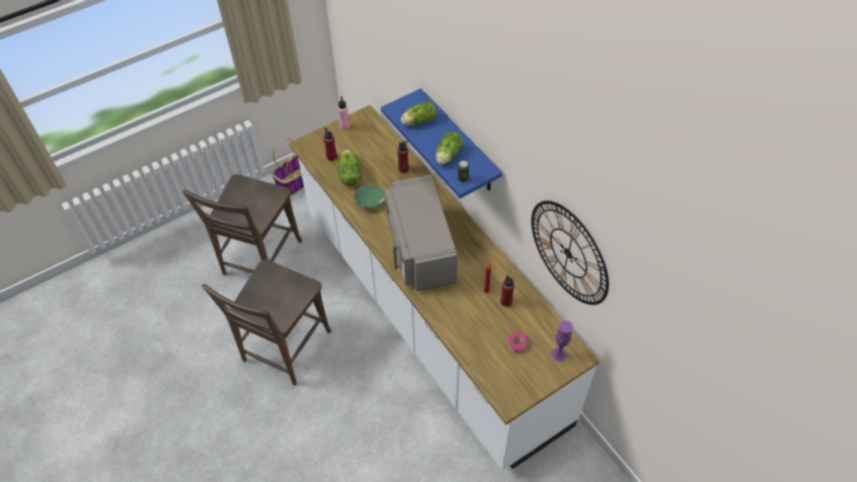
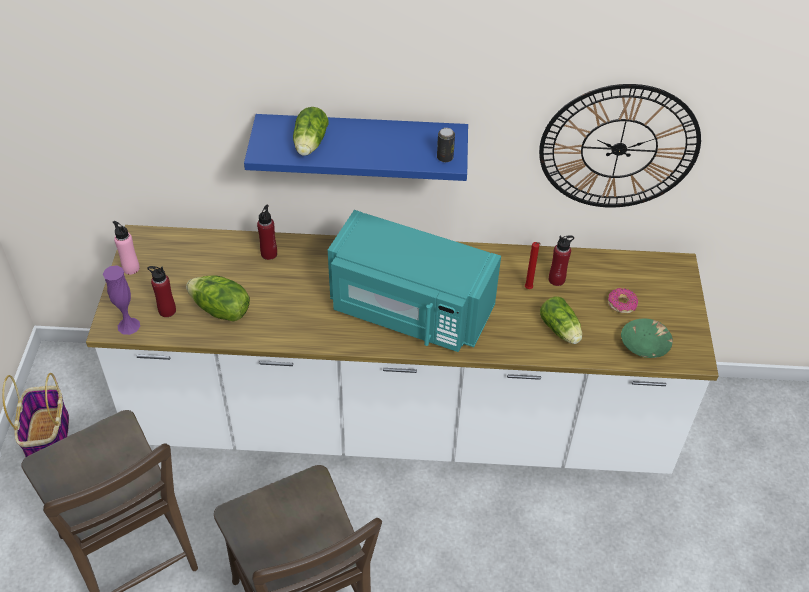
camera: 55 degrees left, 5 degrees down
(370, 201) = (285, 314): green bowl -> green bowl (644, 345)
(420, 249) = (410, 310): grey microwave -> turquoise microwave
(447, 156) = (395, 151): lettuce -> lettuce (561, 331)
(559, 354) = (663, 279): purple vase -> purple vase (128, 326)

